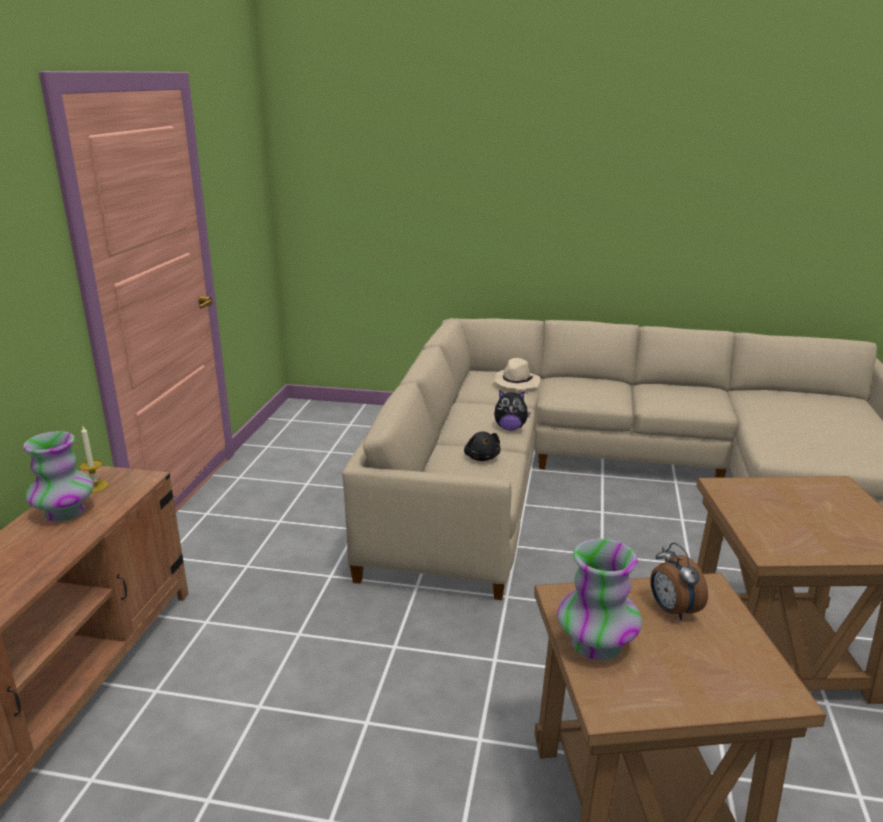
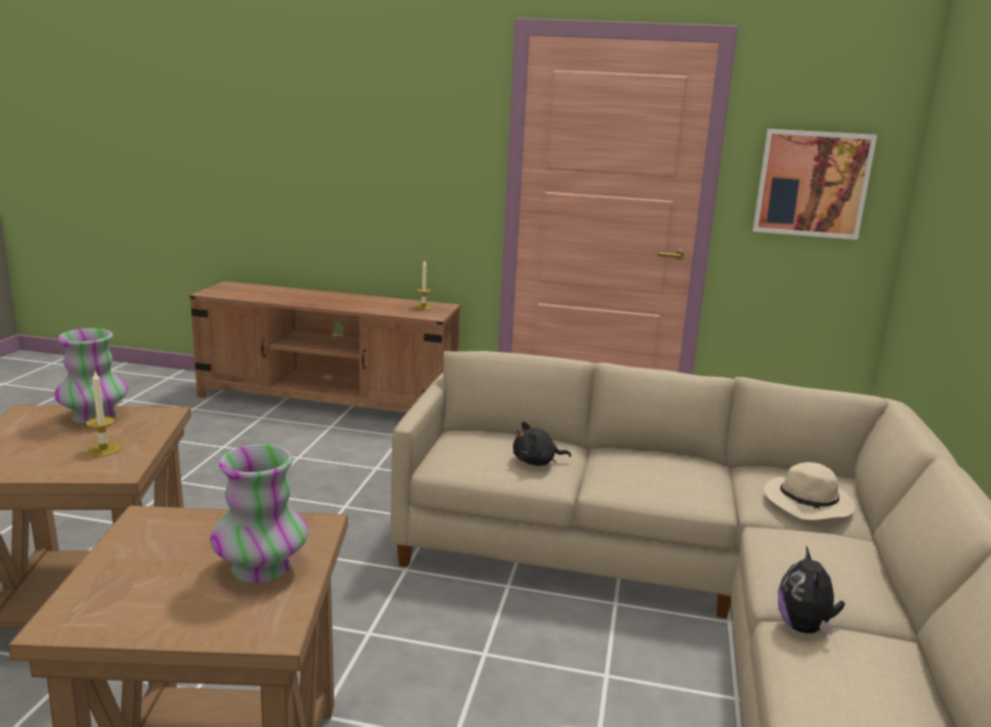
camera: 90 degrees right, 5 degrees down
(65, 512) = (388, 304): vase -> vase (261, 568)
(241, 206) = (812, 184): none -> picture
(510, 428) = (634, 488): plush toy -> plush toy (804, 628)
(672, 610) = (103, 450): alarm clock -> candle

